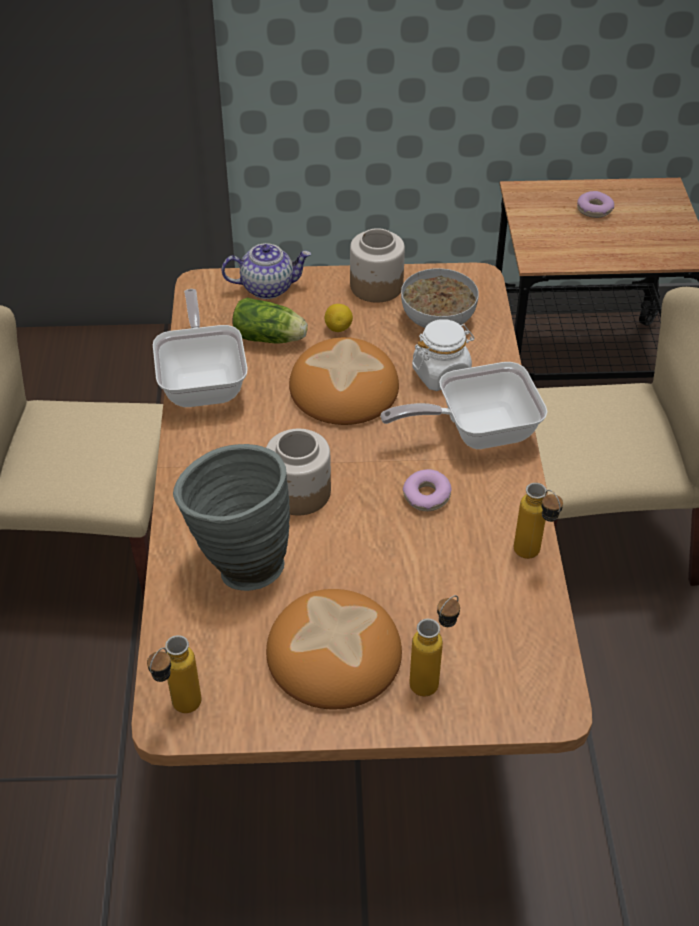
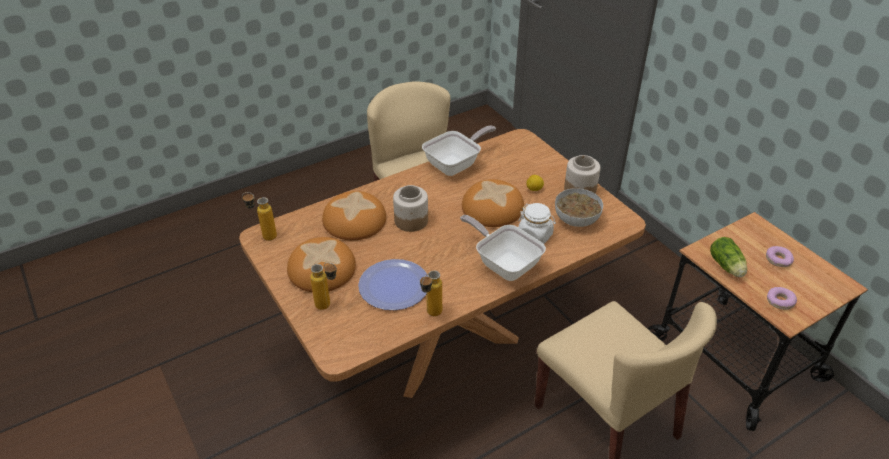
camera: 60 degrees right, 5 degrees down
(238, 564) = (354, 220): grey vase -> bread
(268, 287) = (540, 156): teapot -> none
(271, 338) = (505, 172): lettuce -> lettuce (727, 267)
(426, 496) = (442, 262): donut -> donut (780, 301)
(439, 575) = (394, 285): none -> plate

